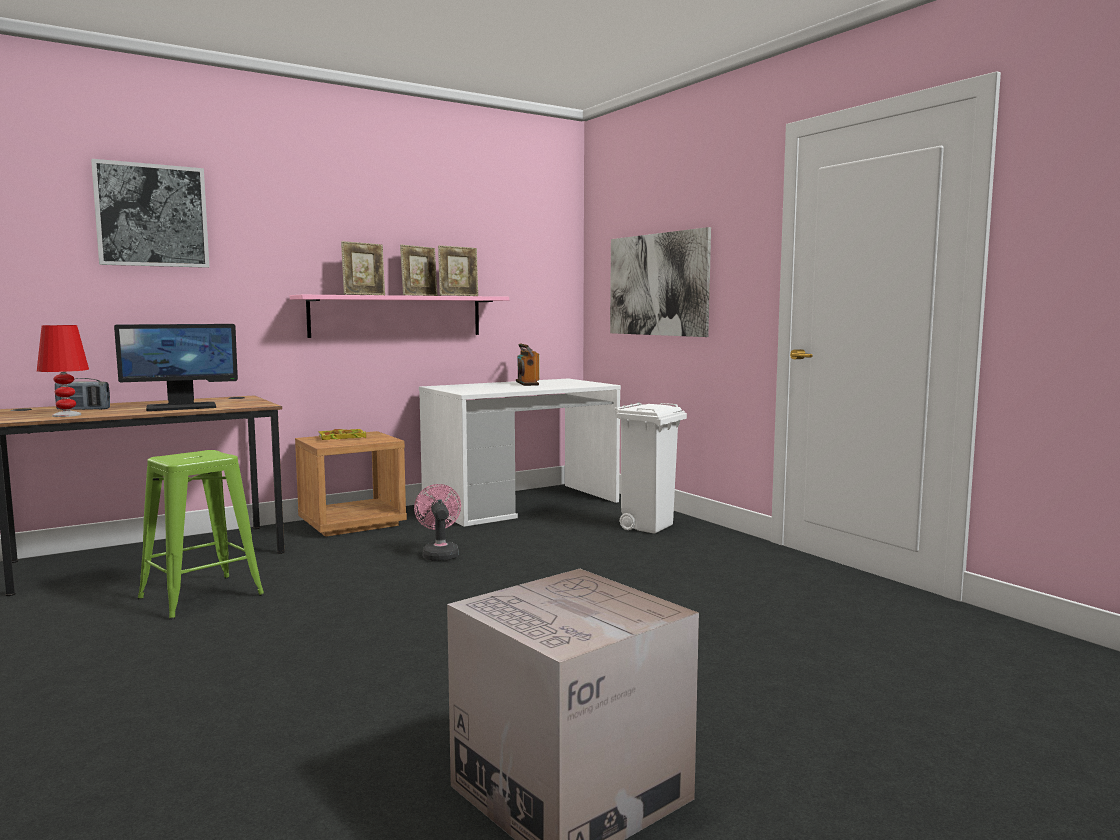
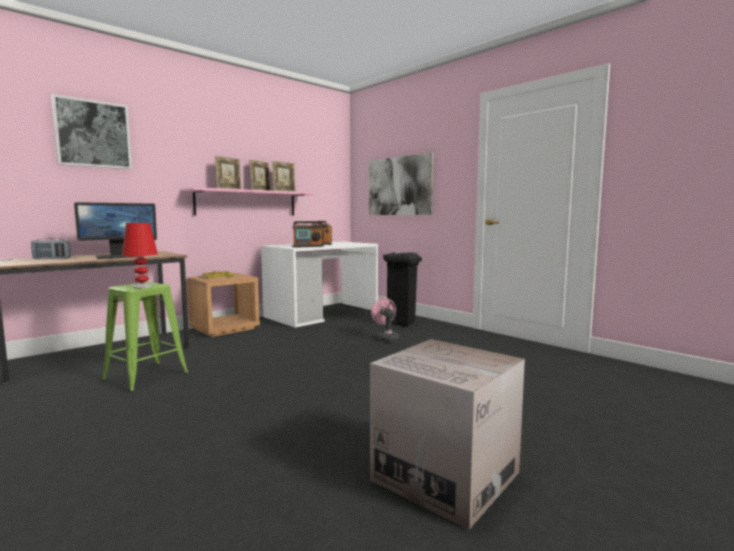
camera: 10 degrees left, 0 degrees up
(66, 415) = (43, 261): red table lamp -> red table lamp (142, 286)
(439, 554) = (288, 343): pink fan -> pink fan (386, 338)
(491, 390) = (308, 246): none -> radio
(648, 526) = (401, 323): white trash can -> black trash can

